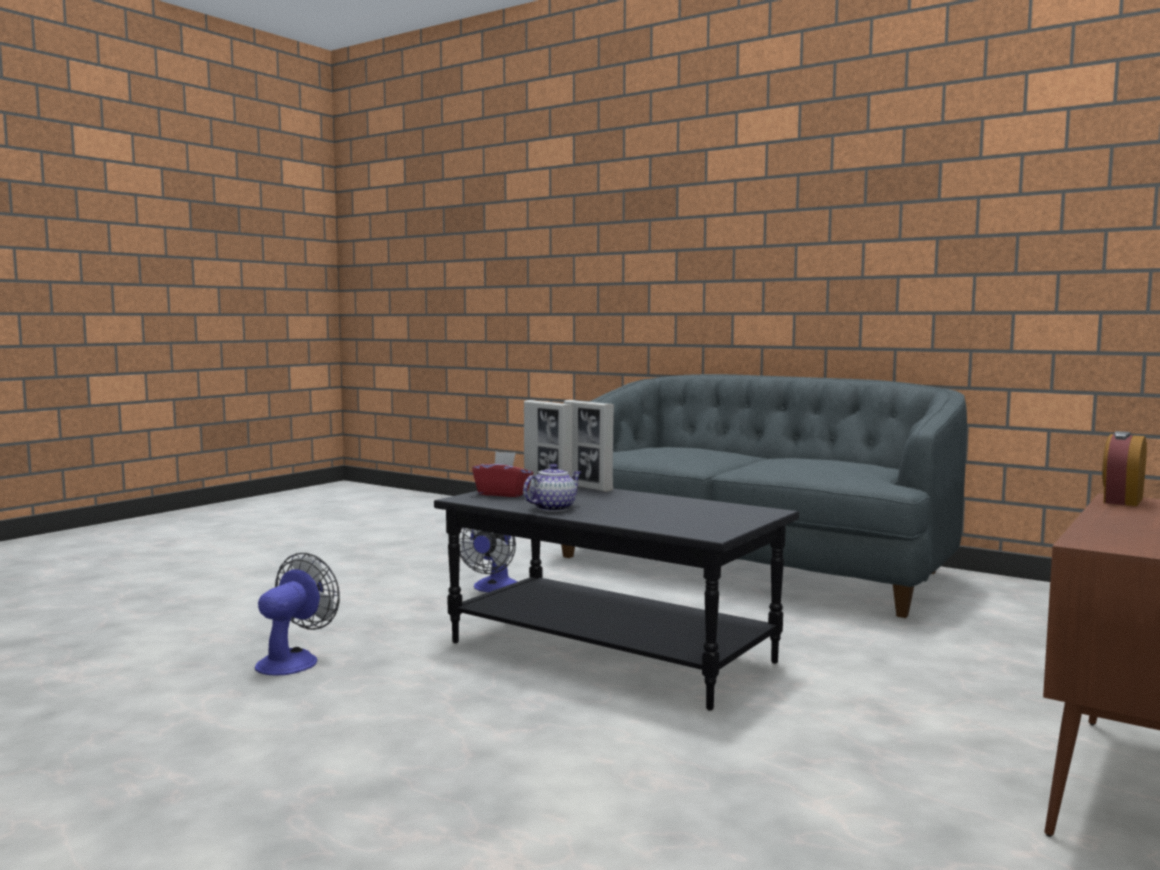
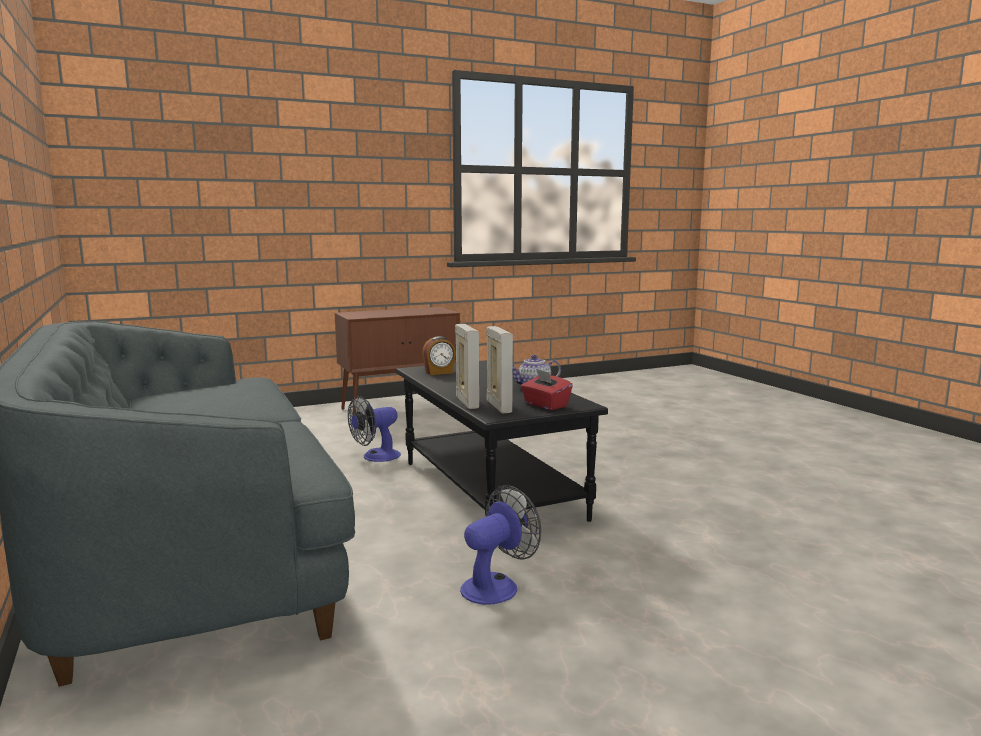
camera: 150 degrees left, 5 degrees up
(294, 660) = (722, 532): fan -> fan (375, 457)
(1121, 501) = (361, 316): alarm clock -> alarm clock (439, 372)

